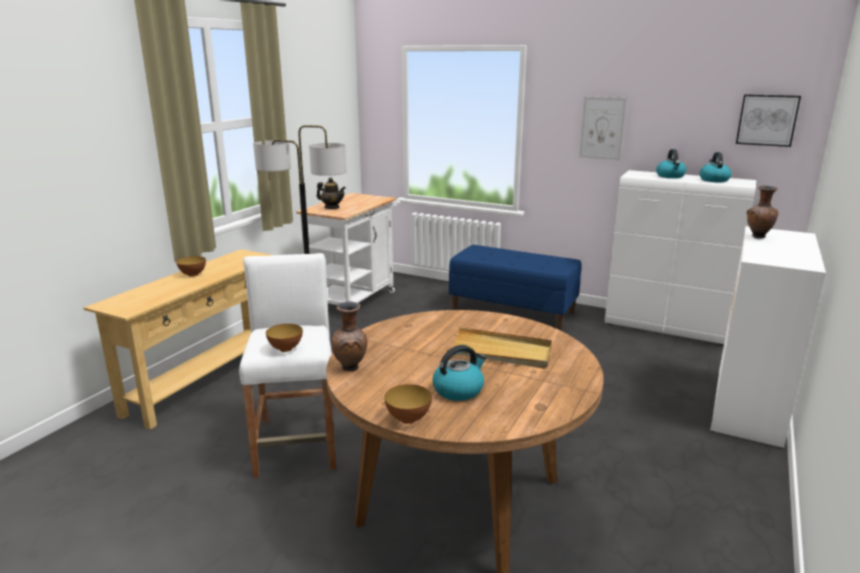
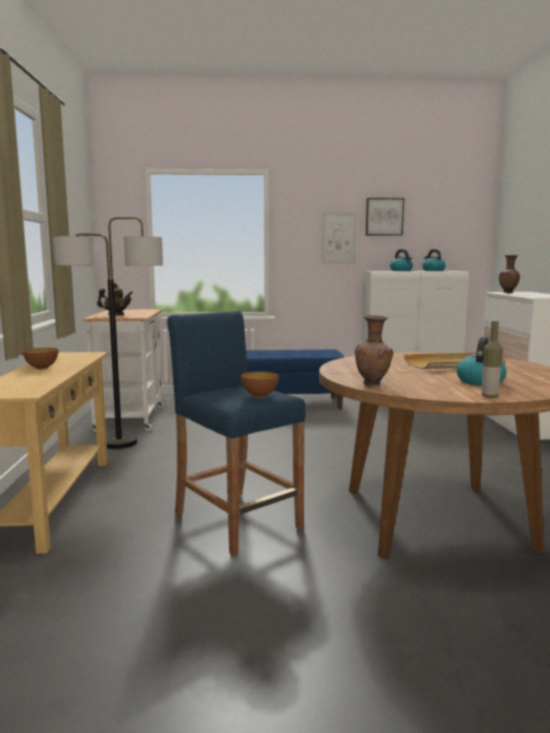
camera: 30 degrees left, 10 degrees down
(297, 443) = (237, 520): white stool -> blue stool
(408, 419) = (489, 396): bowl -> bottle
(767, 120) = (457, 226): picture -> picture (384, 217)

